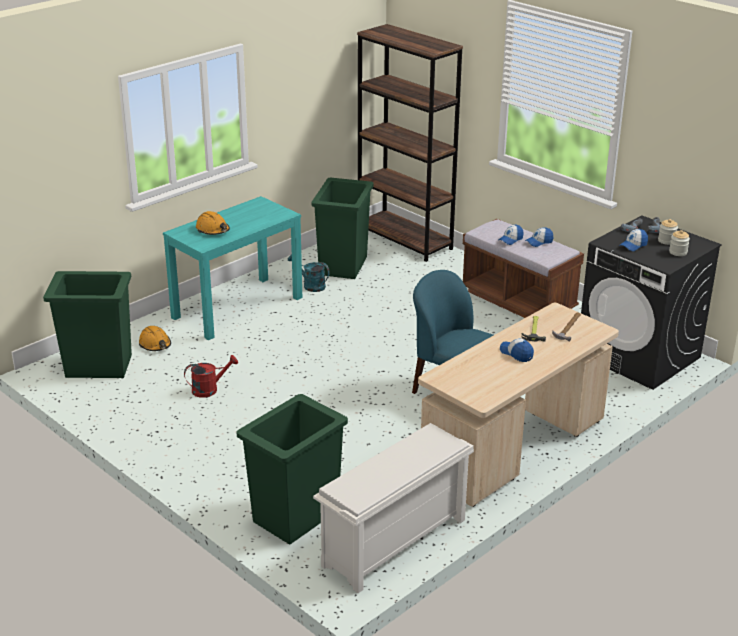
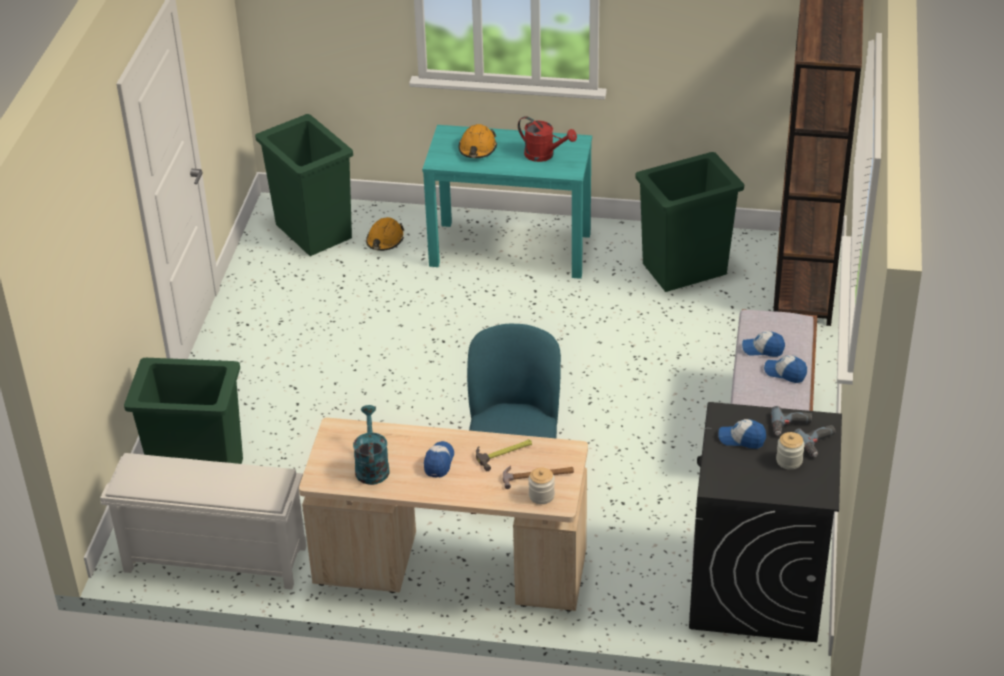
camera: 55 degrees right, 10 degrees up
(209, 389) = (345, 315): red watering can -> red watering can (544, 155)
(310, 285) = (613, 270): turquoise watering can -> turquoise watering can (371, 466)
(678, 252) = (767, 481): jar -> jar (541, 495)

